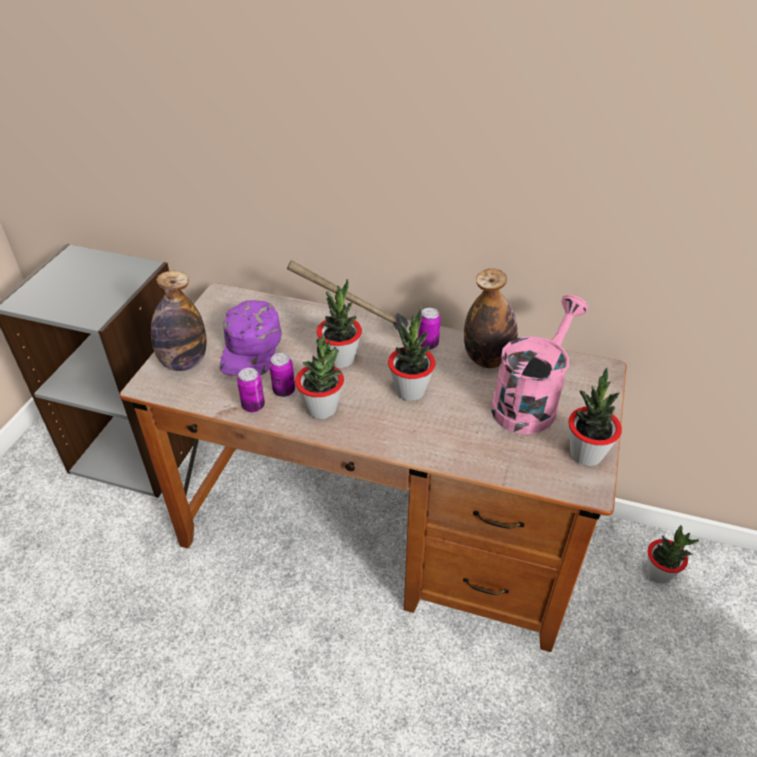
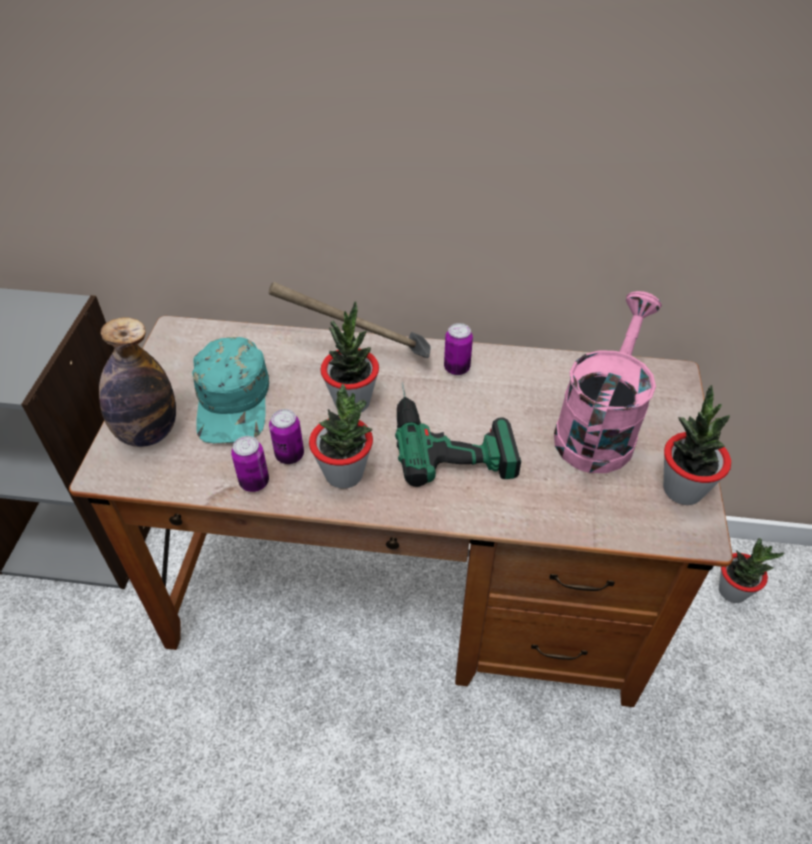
camera: 10 degrees left, 5 degrees up
(251, 348) = (233, 400): purple cap -> turquoise cap
(410, 391) = (450, 434): potted plant -> power drill
(487, 359) = (534, 379): bottle -> none

